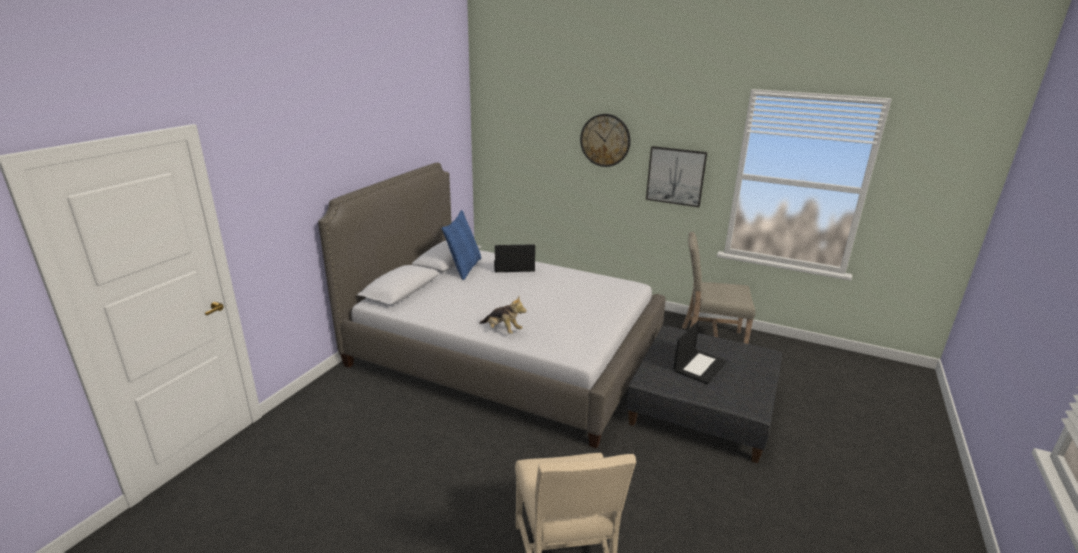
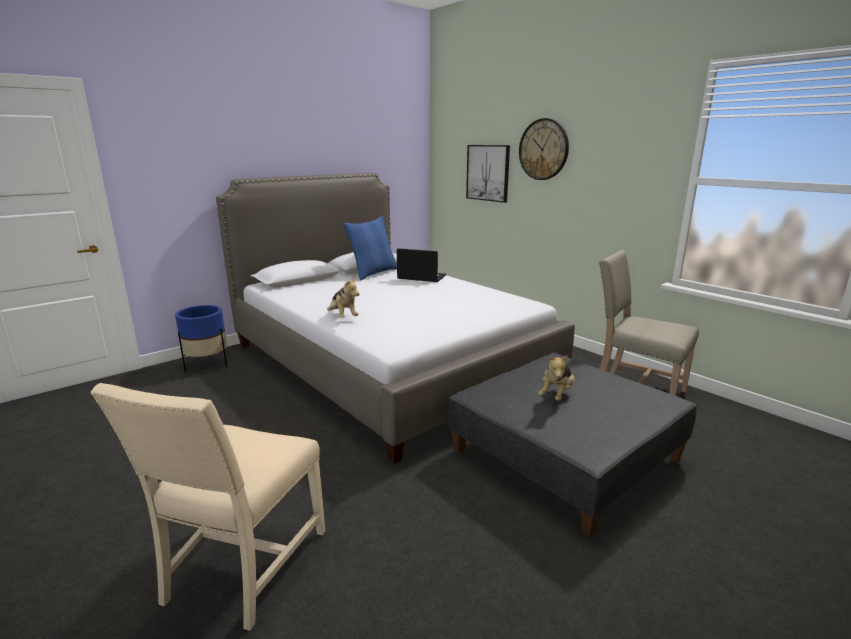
camera: 25 degrees right, 5 degrees down
(332, 396) = (207, 365): none -> blue planter
(676, 176) = (616, 186): picture -> picture (488, 173)
(699, 366) = (557, 395): laptop -> plush toy

